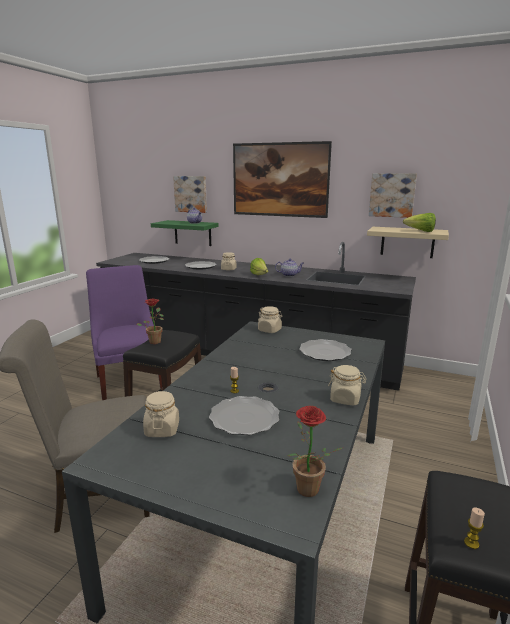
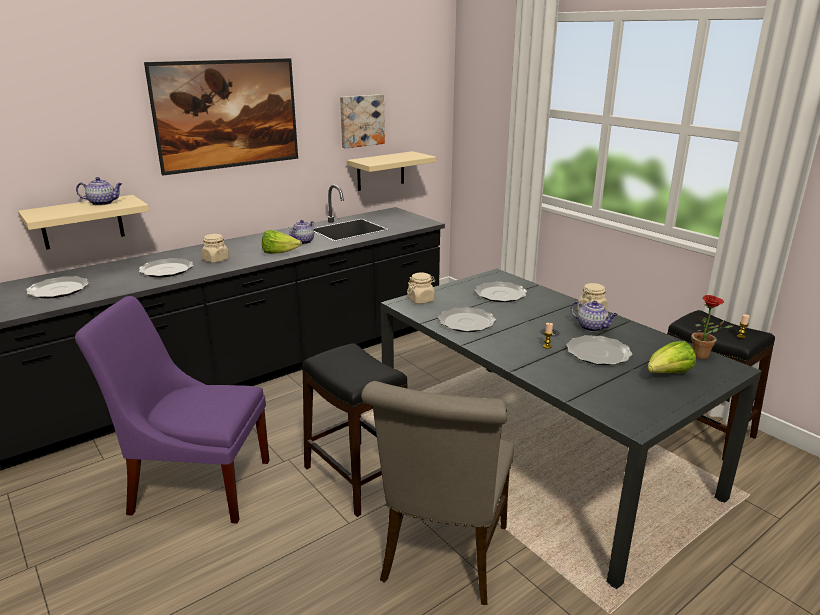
camera: 60 degrees left, 5 degrees up
(155, 341) = (341, 369): potted plant -> none
(162, 429) = (597, 389): beige jar -> none
(191, 194) = (68, 154): picture -> none
(192, 233) = (82, 222): green shelf -> beige shelf
(247, 352) = (467, 322): none -> plate
(304, 405) = (592, 327): none -> teapot
(420, 231) = (407, 157): lettuce -> lettuce (668, 374)

